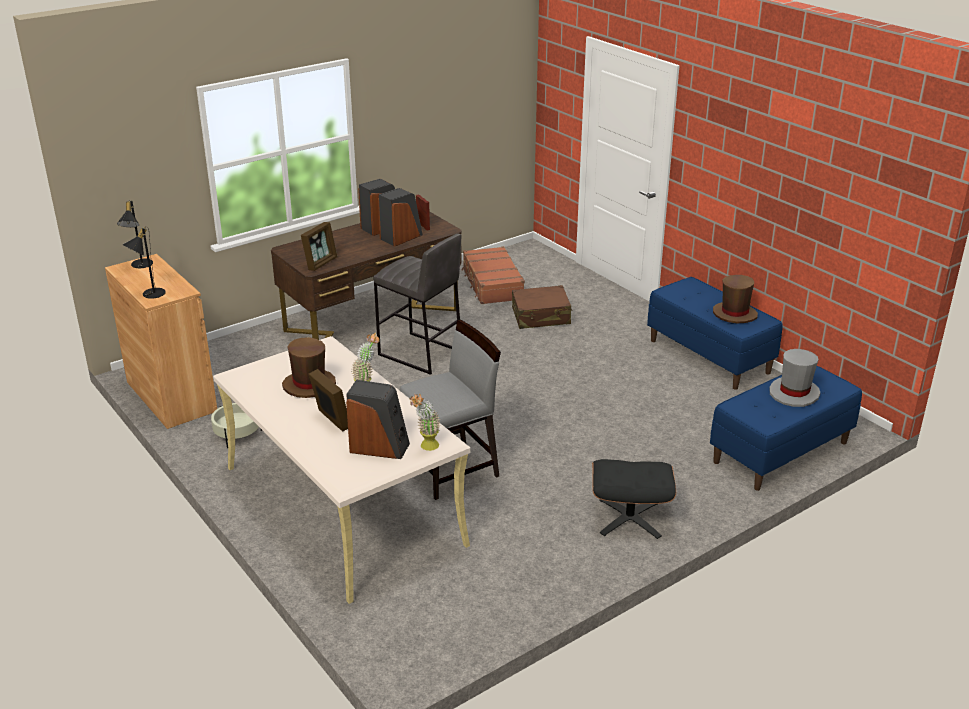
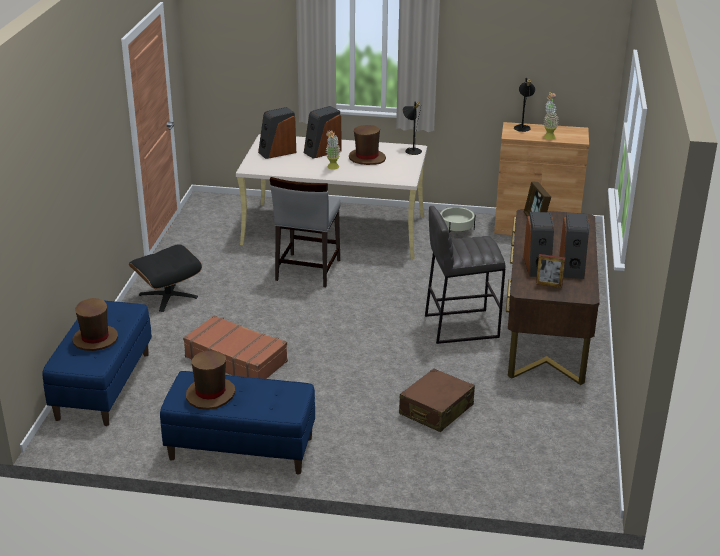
camera: 135 degrees right, 0 degrees up
(139, 265) = (574, 135): black table lamp -> black table lamp (411, 150)
(331, 420) = (322, 151): picture frame -> speaker
(426, 447) = (254, 160): potted plant -> potted plant (548, 136)
(492, 284) = (535, 422): brown suitcase -> brown suitcase (236, 359)
(794, 393) = (95, 339): grey hat -> brown hat

